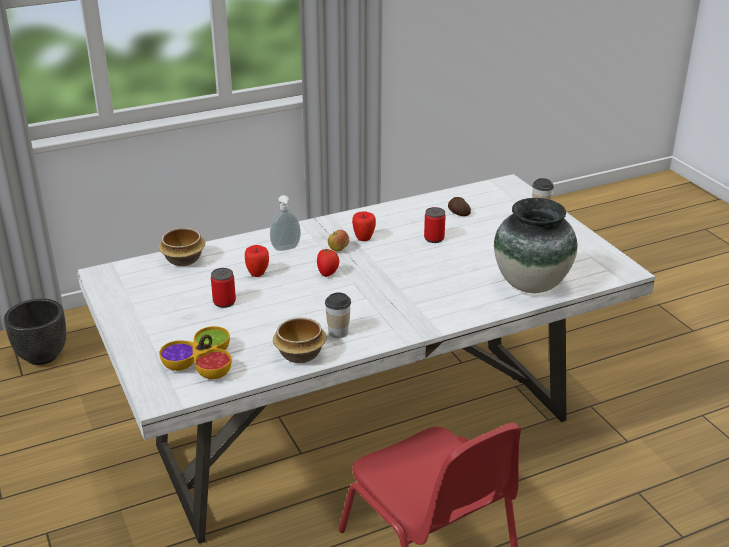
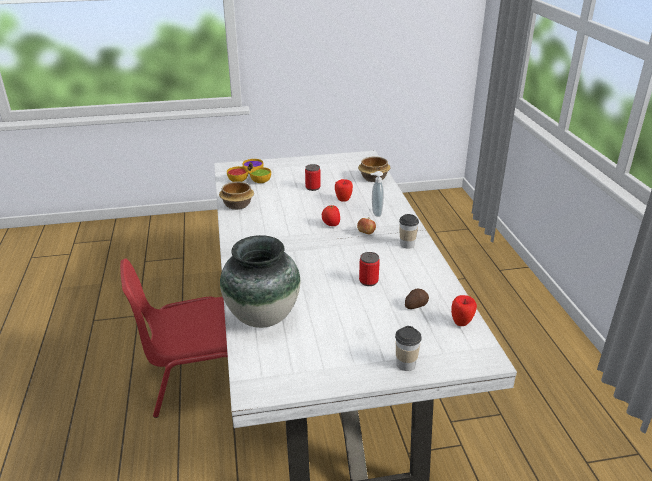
camera: 105 degrees right, 0 degrees up
(41, 356) = (454, 238): black planter -> none
(338, 332) = (253, 220): cup -> cup (407, 244)
(364, 238) = (381, 246): apple -> apple (461, 323)

